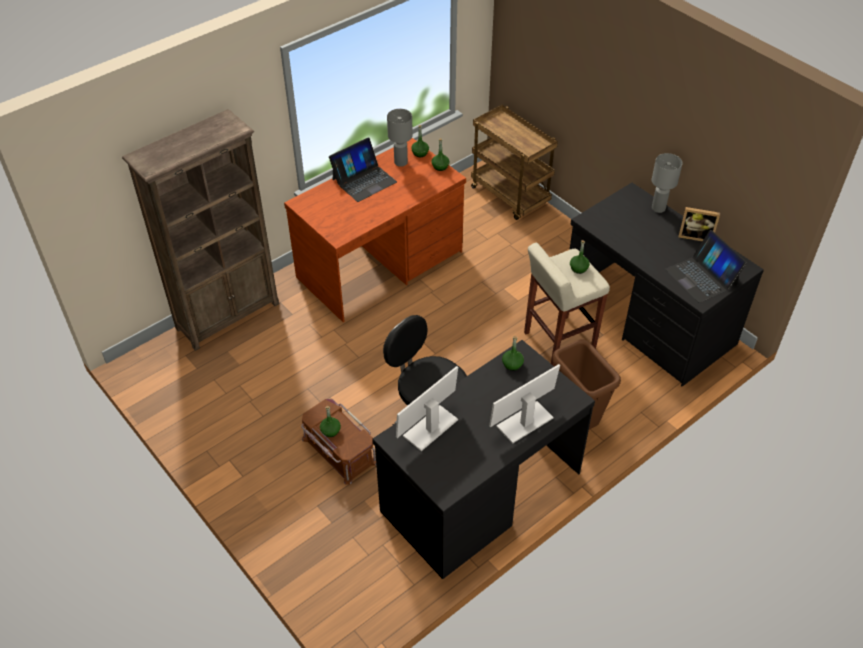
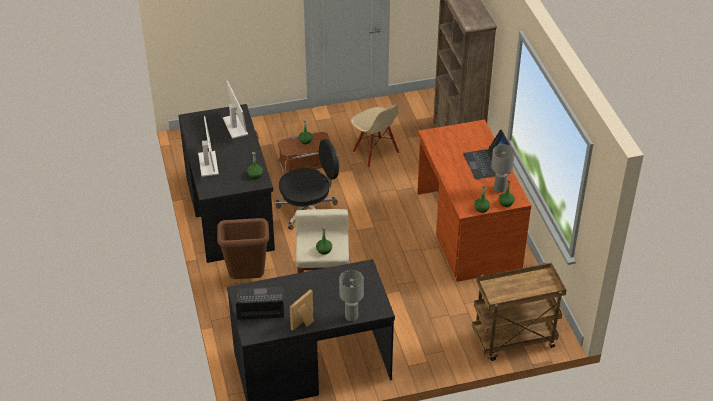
camera: 115 degrees right, 5 degrees down
(284, 386) = (375, 152): none -> beige chair

